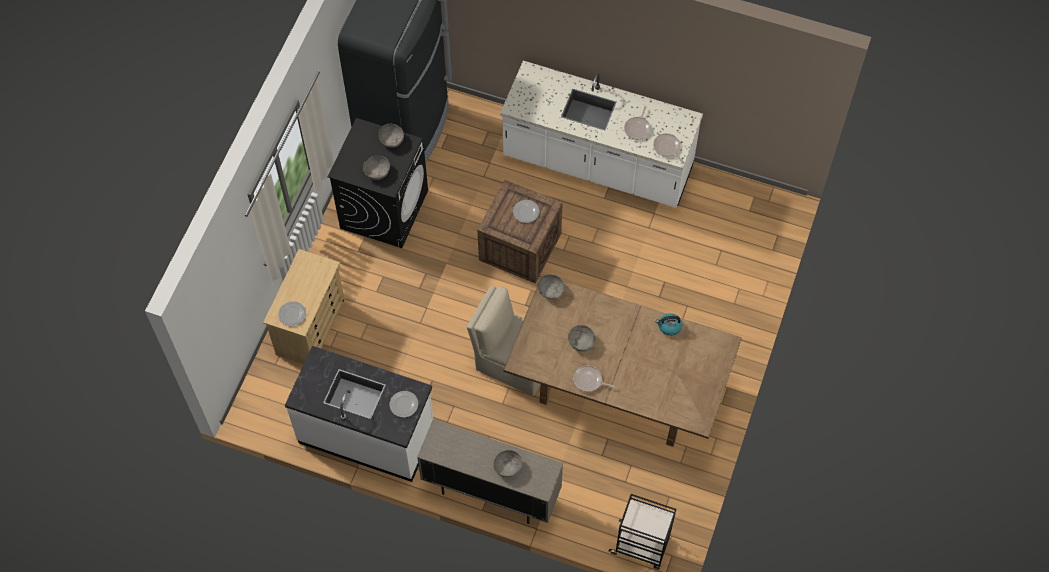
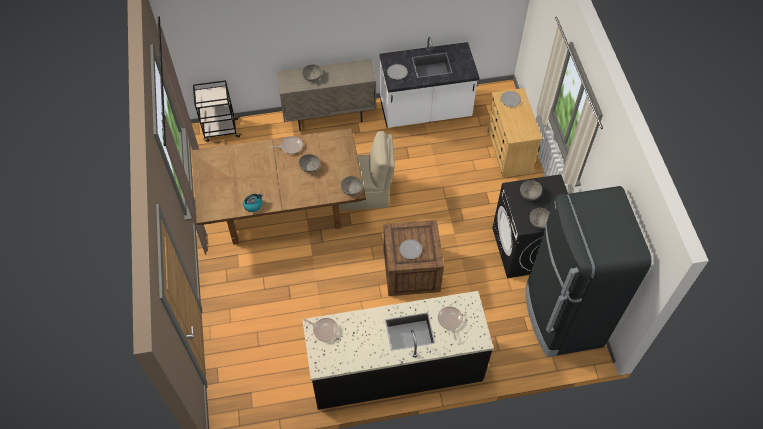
camera: 150 degrees right, 5 degrees down
(597, 164) = (395, 368): white counter -> black counter
(638, 128) = (358, 335): frying pan -> frying pan (450, 321)

